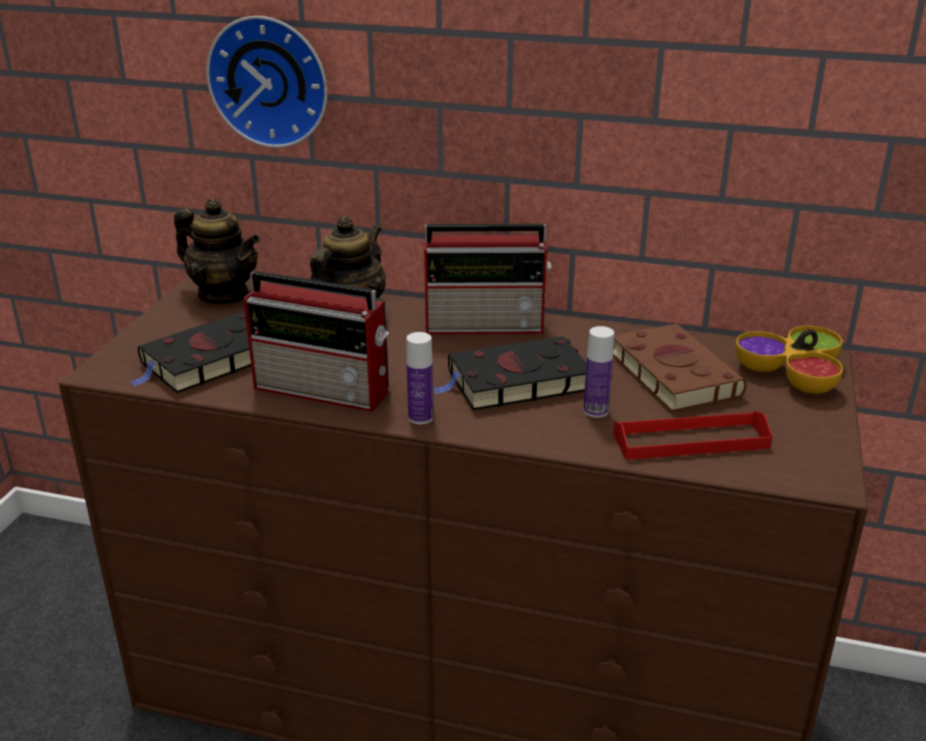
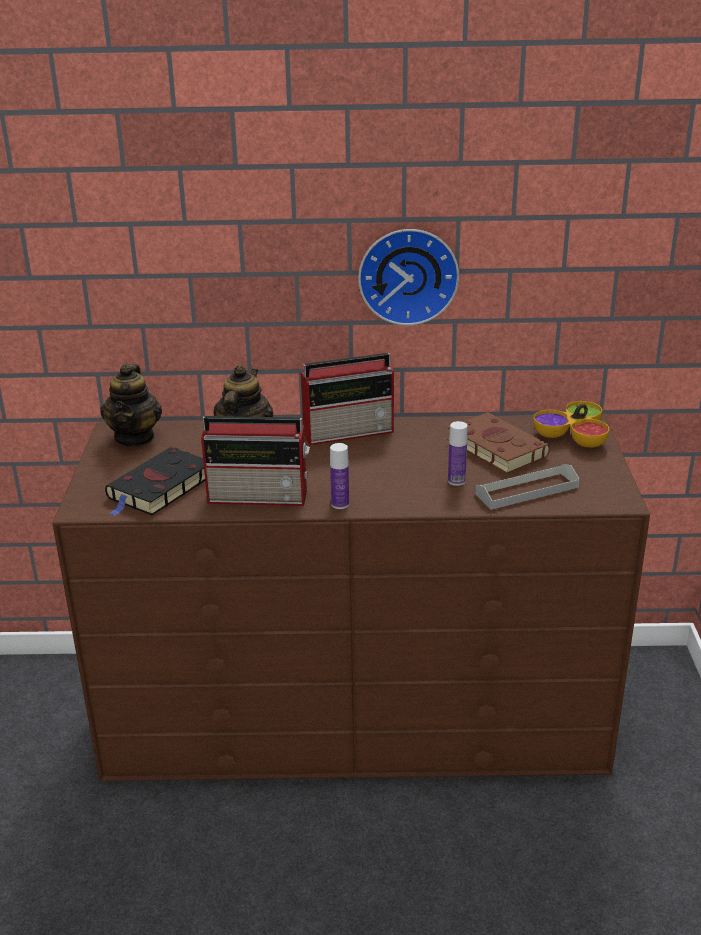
camera: 15 degrees left, 0 degrees up
(224, 295) = (135, 437): teapot -> teapot turned 75 degrees clockwise
(271, 80) = (160, 267): wall clock -> wall clock (408, 275)
(515, 382) = (392, 469): black book -> none
(690, 441) = (527, 491): red tray -> grey tray

